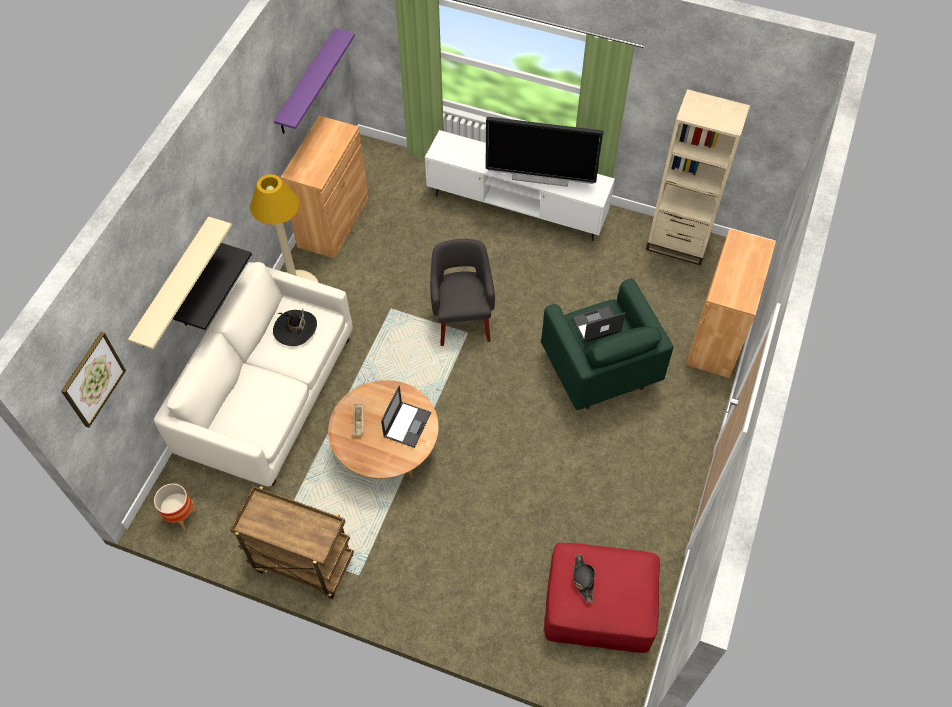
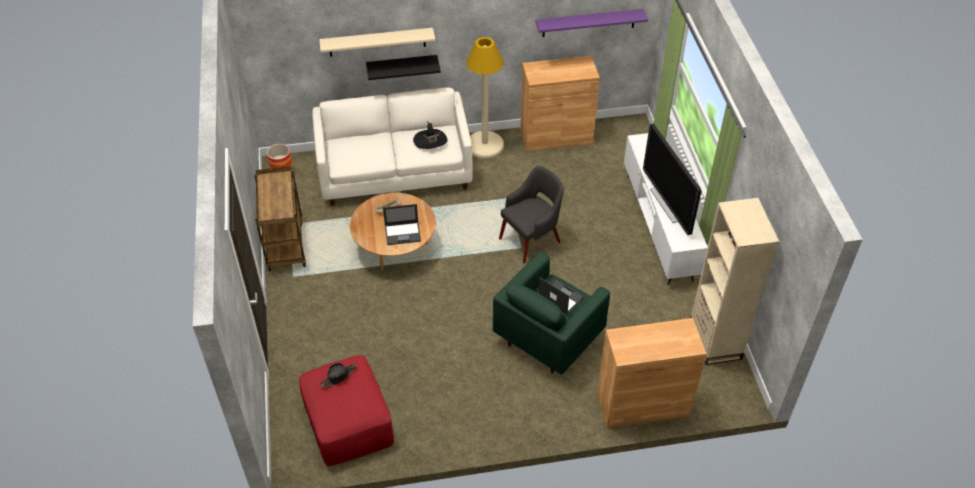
camera: 60 degrees right, 10 degrees down
(93, 379) = (278, 36): picture -> none

